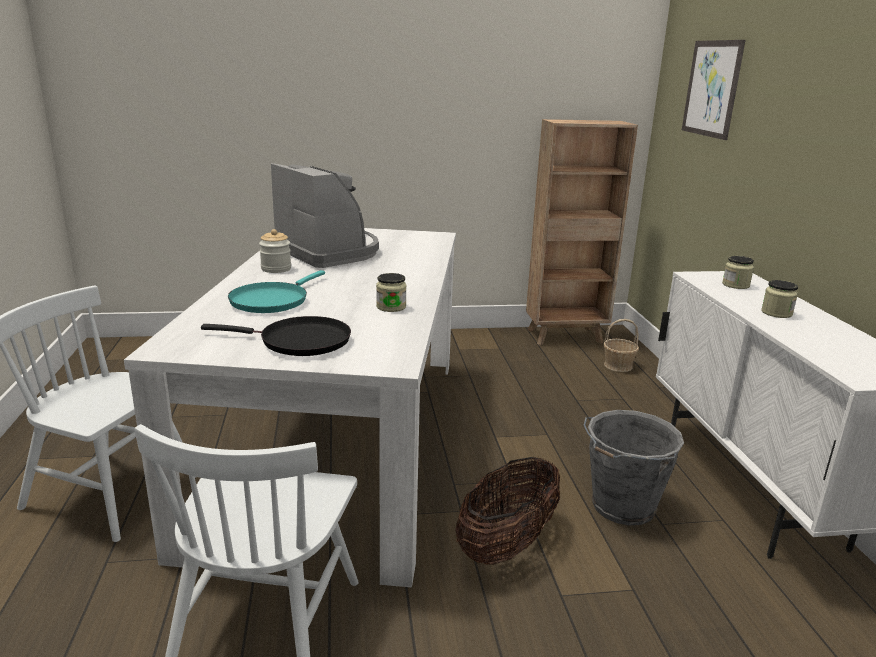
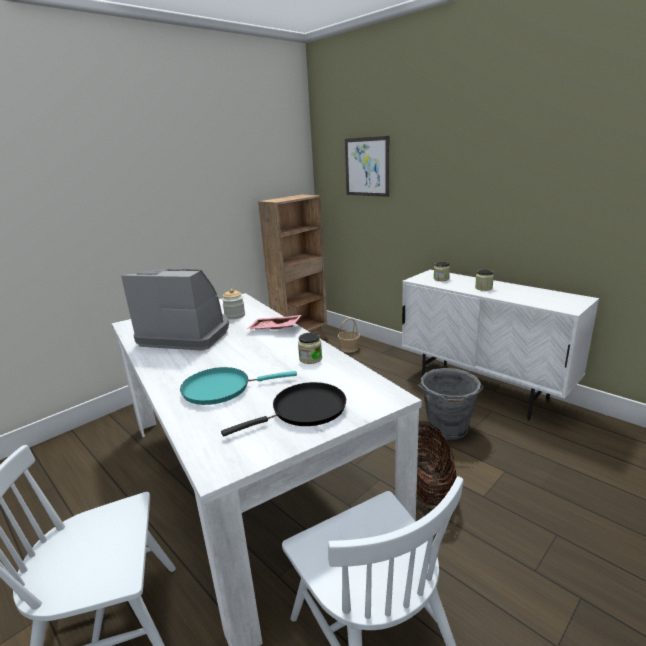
camera: 35 degrees left, 0 degrees up
(272, 300) = (221, 389): turquoise frying pan -> turquoise frying pan turned 90 degrees clockwise
(276, 269) = (173, 363): jar -> jar (235, 316)
(413, 272) = (274, 329): none -> pink tray

